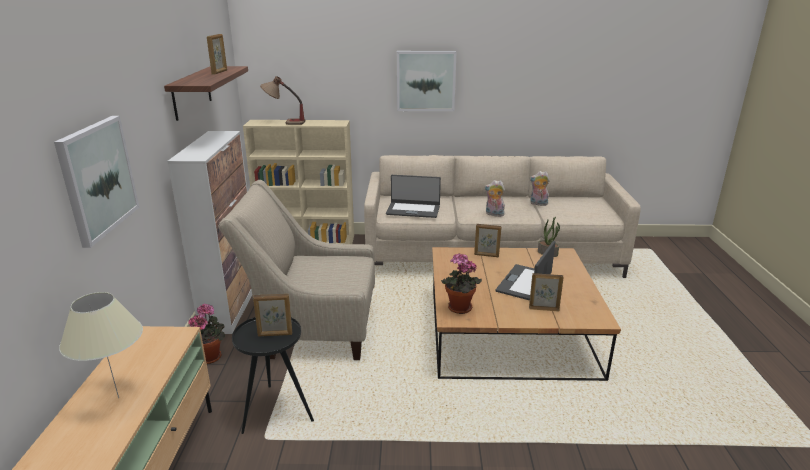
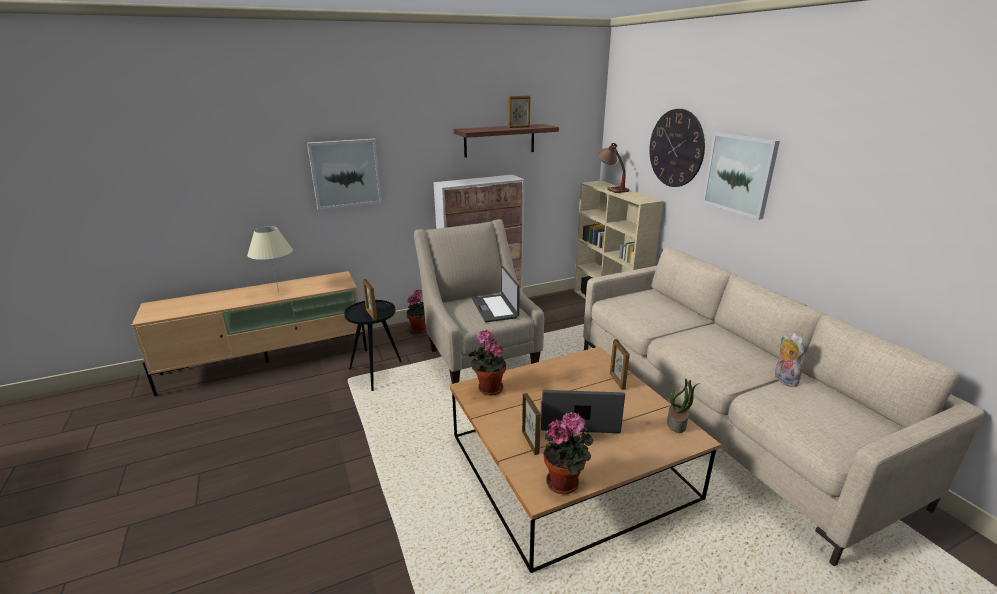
camera: 65 degrees right, 0 degrees up
(352, 70) = (676, 148): none -> wall clock
(413, 210) = (636, 308): laptop -> laptop (495, 308)
(494, 214) = (694, 354): plush toy -> none
(593, 307) = (565, 483): none -> potted plant

